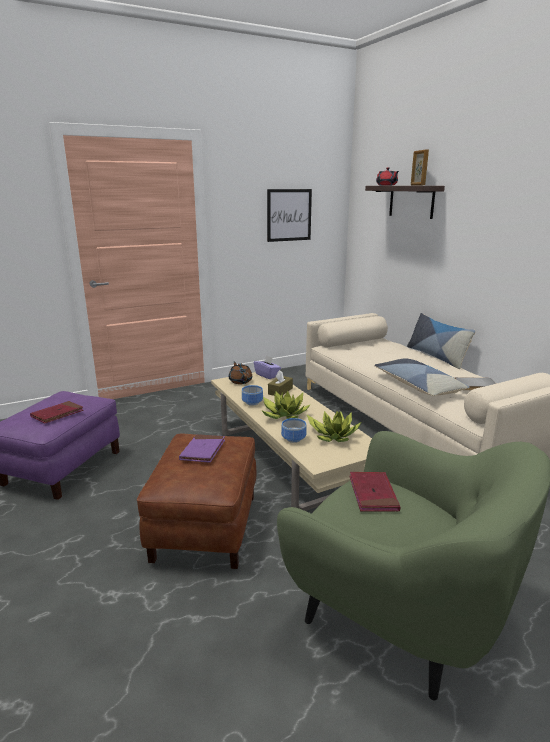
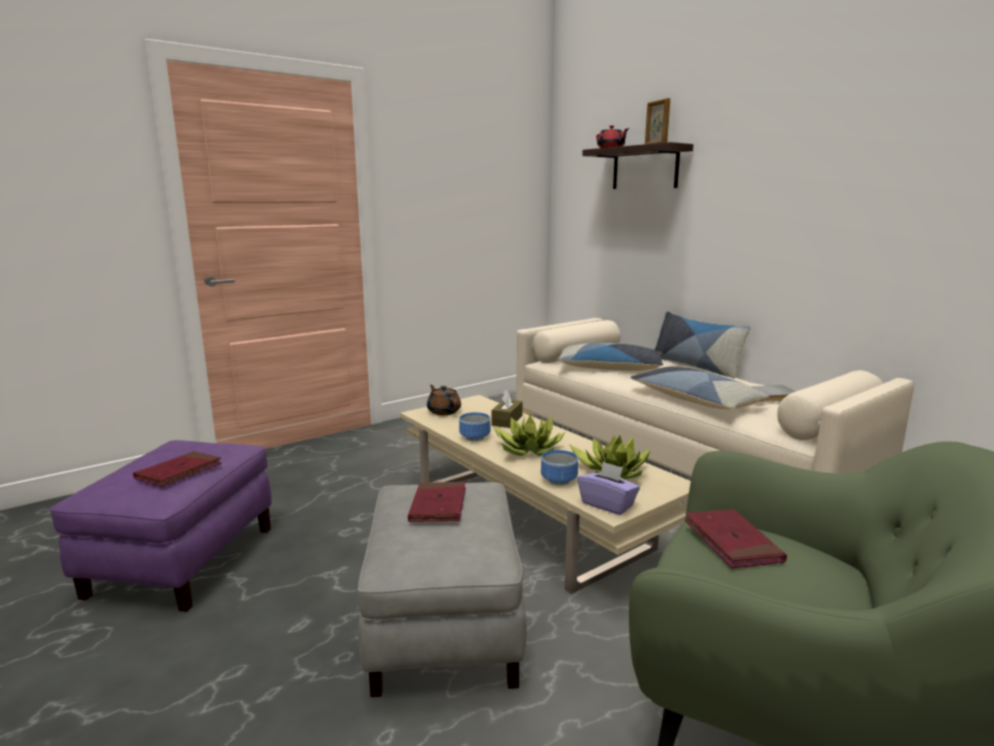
camera: 10 degrees left, 5 degrees down
(203, 450) = (438, 505): purple book -> red book
(205, 526) = (443, 627): brown ottoman -> grey ottoman
(267, 375) = (478, 402): purple tissue box -> purple tissue box (607, 504)
(289, 215) = (479, 191): picture -> none
(370, 354) = (609, 368): none -> pillow

